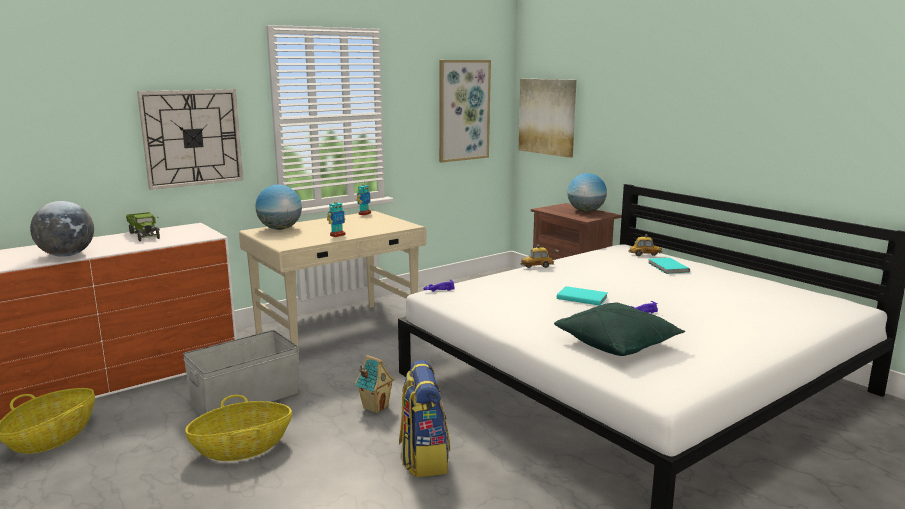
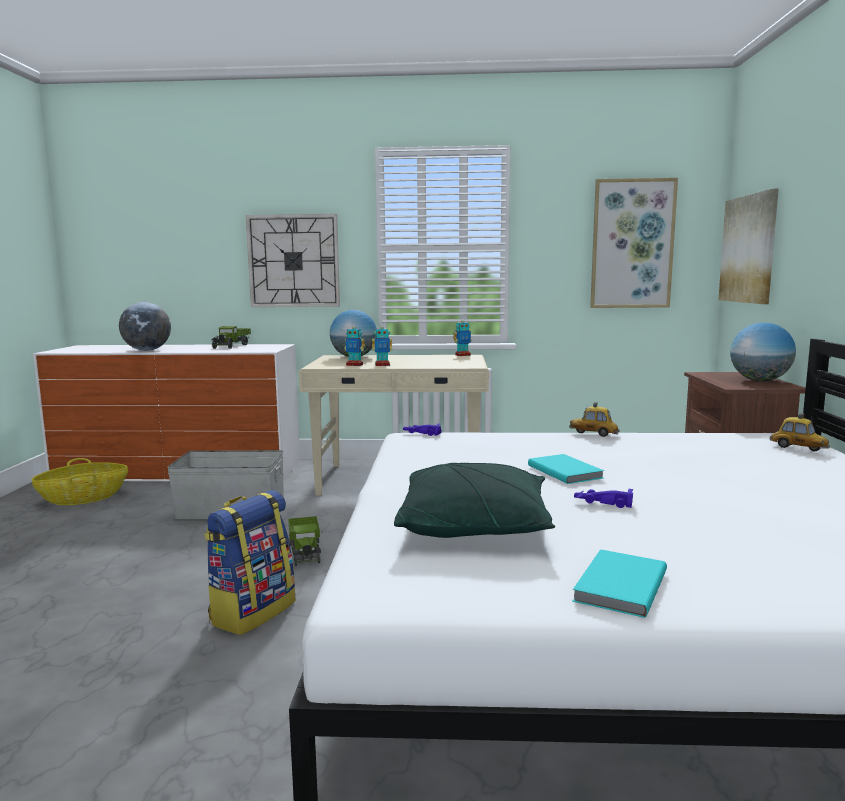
camera: 40 degrees right, 5 degrees down
(242, 448) = (155, 546): basket -> none
(314, 238) = (354, 365): none -> toy robot
(375, 407) = (306, 550): toy house -> toy truck
(667, 267) = (798, 467): turquoise book -> turquoise book (618, 586)

